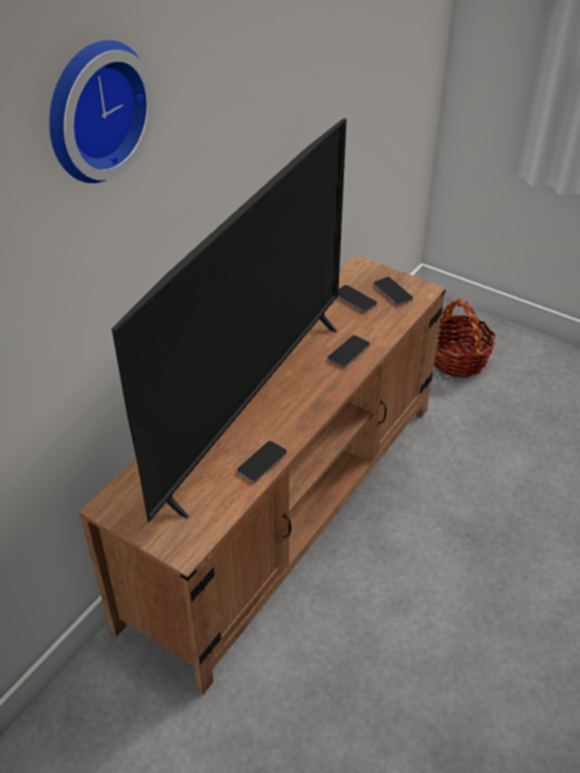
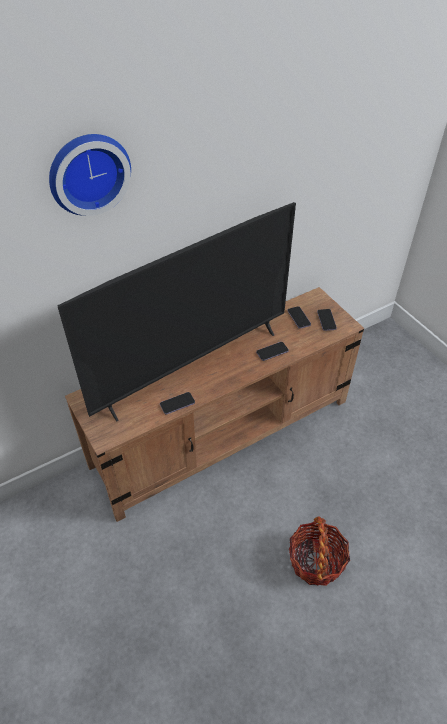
camera: 25 degrees right, 5 degrees up
(457, 359) = (386, 374): basket -> basket (316, 560)

